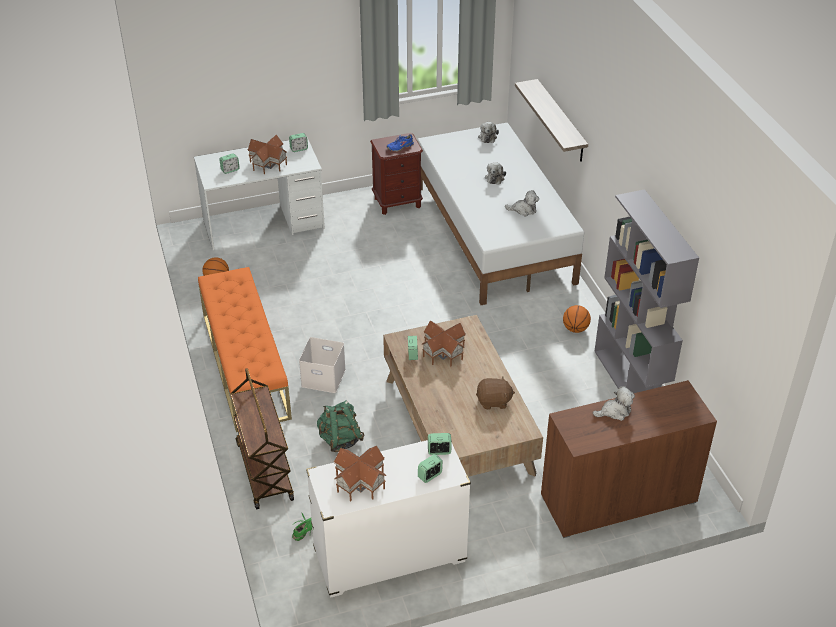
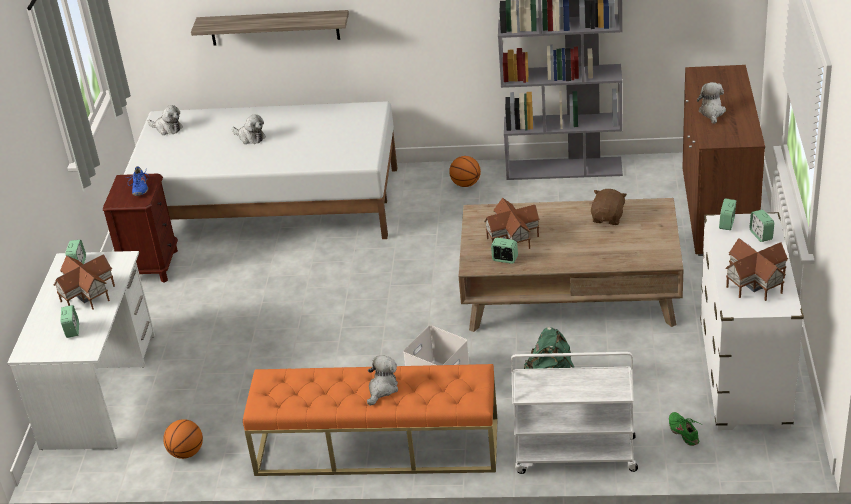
camera: 65 degrees left, 5 degrees down
(264, 470) = (574, 456): brown cart -> white cart
(523, 210) = (325, 130): plush toy -> plush toy (382, 389)

